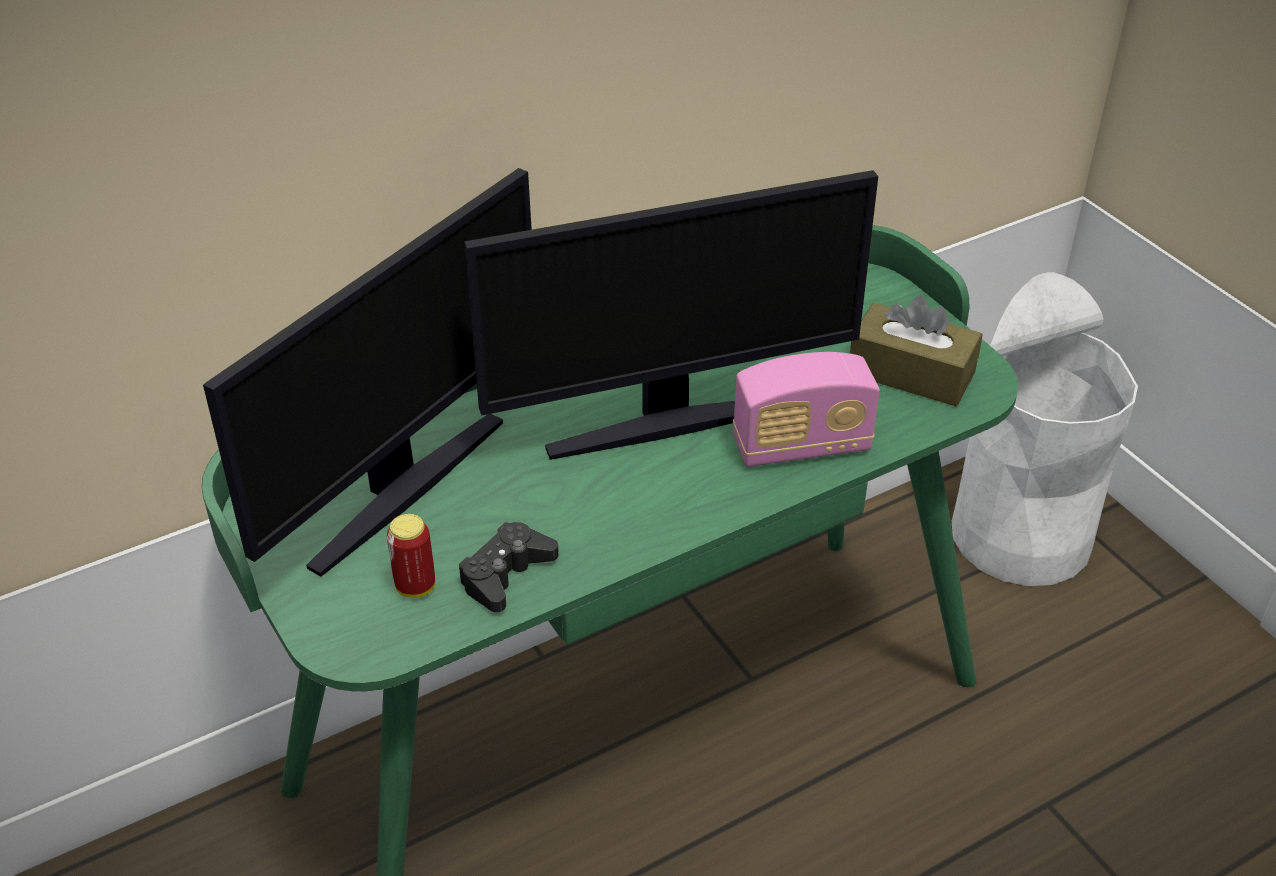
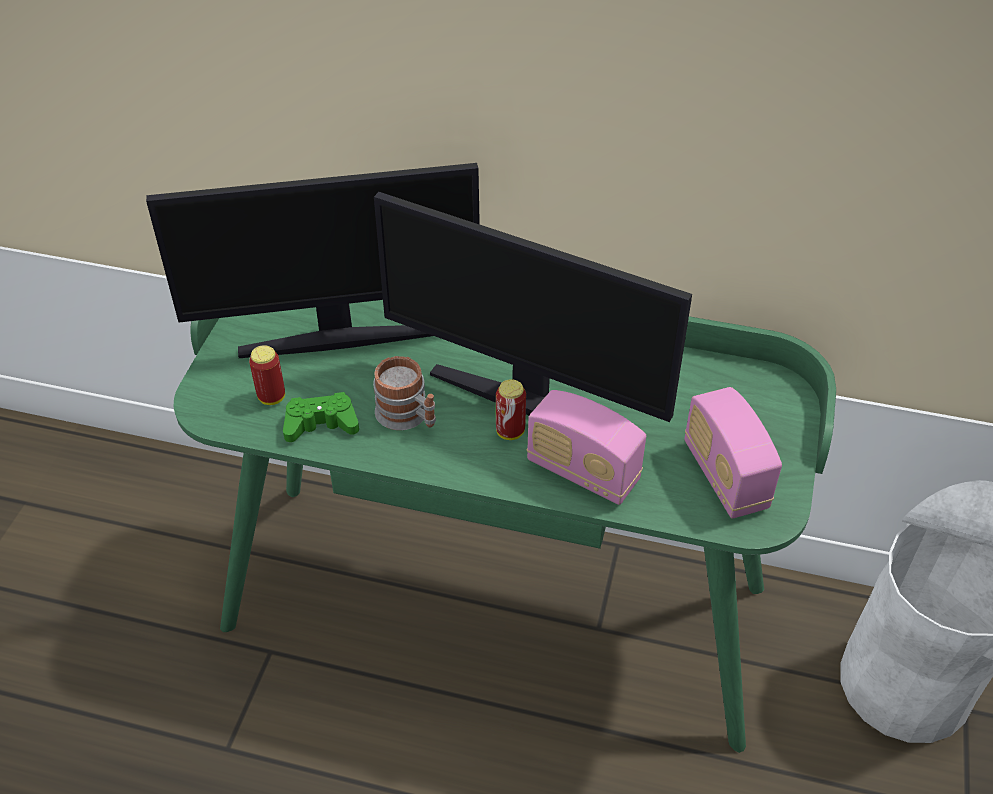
camera: 45 degrees right, 5 degrees up
(506, 574) = (321, 424): black game controller -> green game controller
(583, 508) = (408, 416): none -> mug
(694, 457) = (510, 431): none -> can
(911, 373) = (724, 476): brown tissue box -> radio

